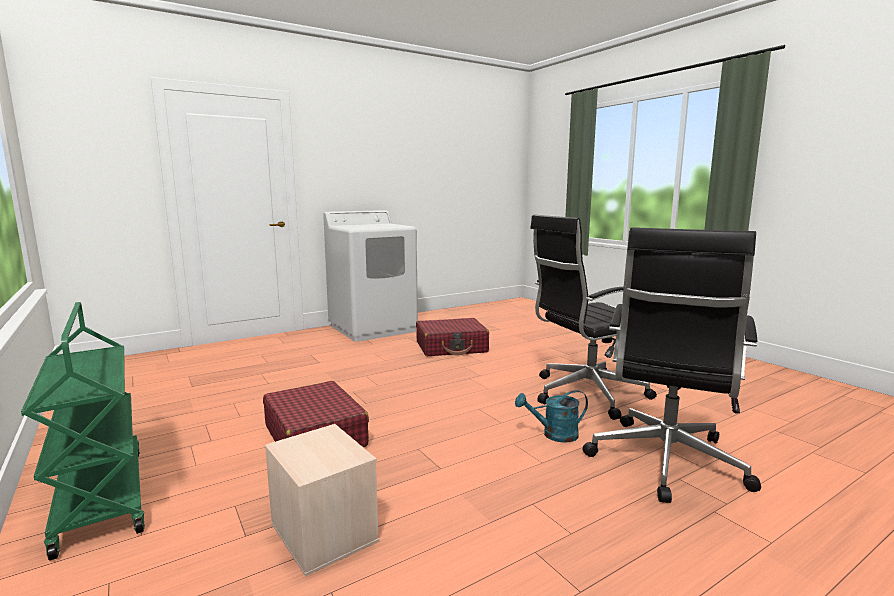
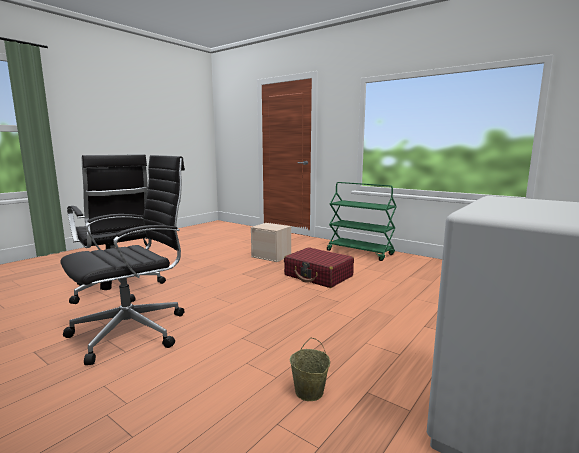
camera: 160 degrees right, 0 degrees up
(451, 347) = (309, 392): red suitcase -> beige bucket
(554, 435) = (178, 294): turquoise watering can -> none
(665, 463) = (118, 290): black office chair -> black office chair turned 135 degrees clockwise

